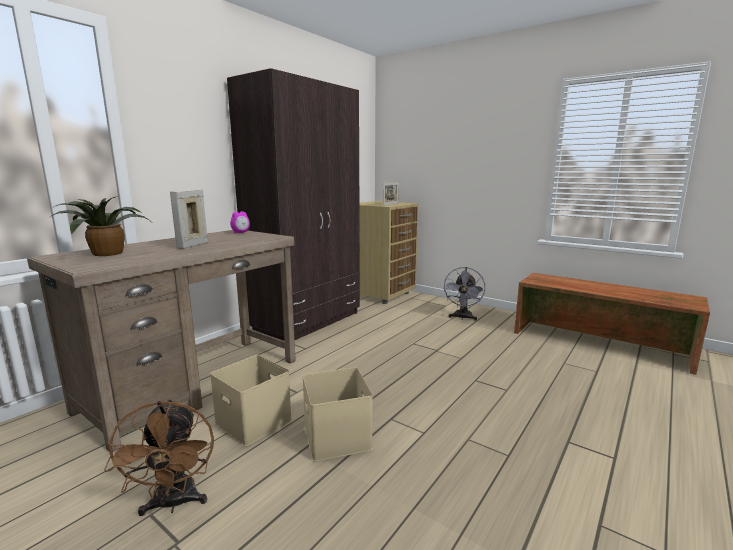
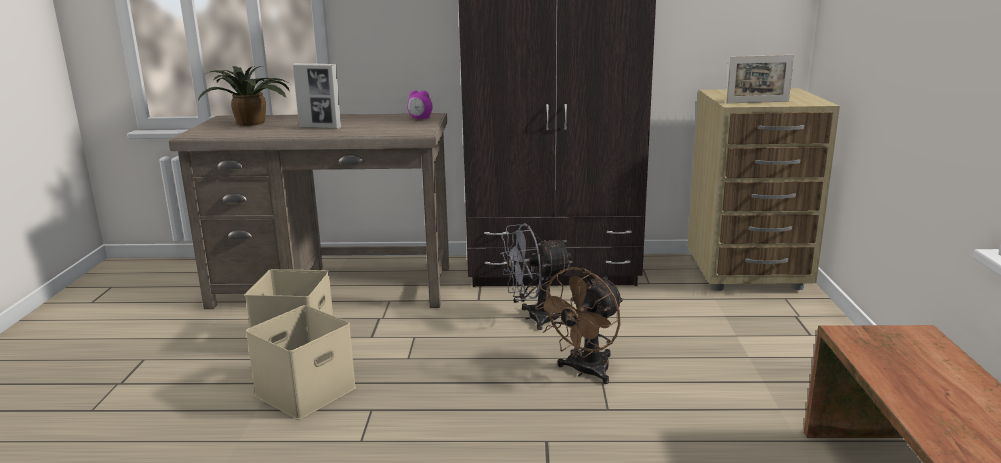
camera: 55 degrees right, 5 degrees up
(174, 504) = (159, 362): brown fan -> brown fan (584, 372)
(192, 245) = (320, 127): picture frame -> picture frame turned 150 degrees counterclockwise
(462, 318) = (781, 365): grey fan -> grey fan (535, 318)

